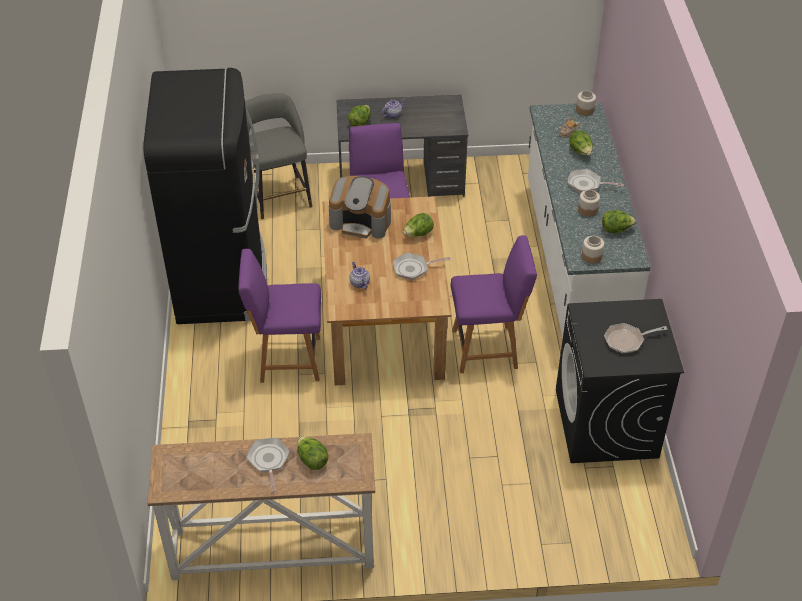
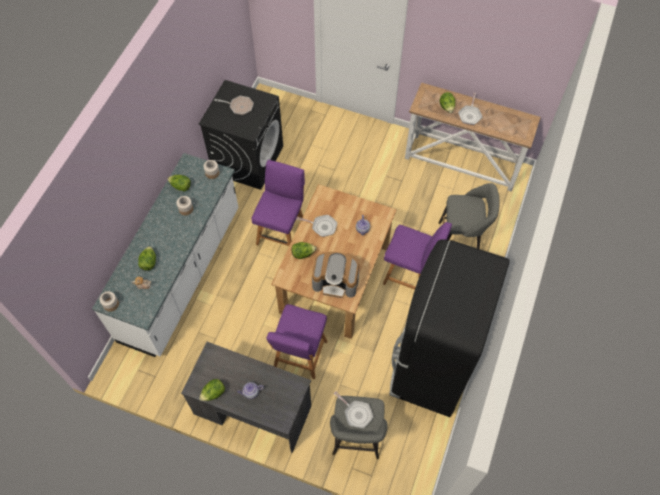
camera: 155 degrees left, 15 degrees up
(232, 427) = (461, 240): none -> grey stool
(360, 123) = (283, 393): lettuce -> lettuce (213, 393)
(361, 221) = (336, 281): coffee machine -> coffee machine turned 150 degrees clockwise
(487, 349) = (282, 232): purple chair -> purple chair turned 90 degrees clockwise
(587, 184) = (169, 231): frying pan -> frying pan (356, 413)

